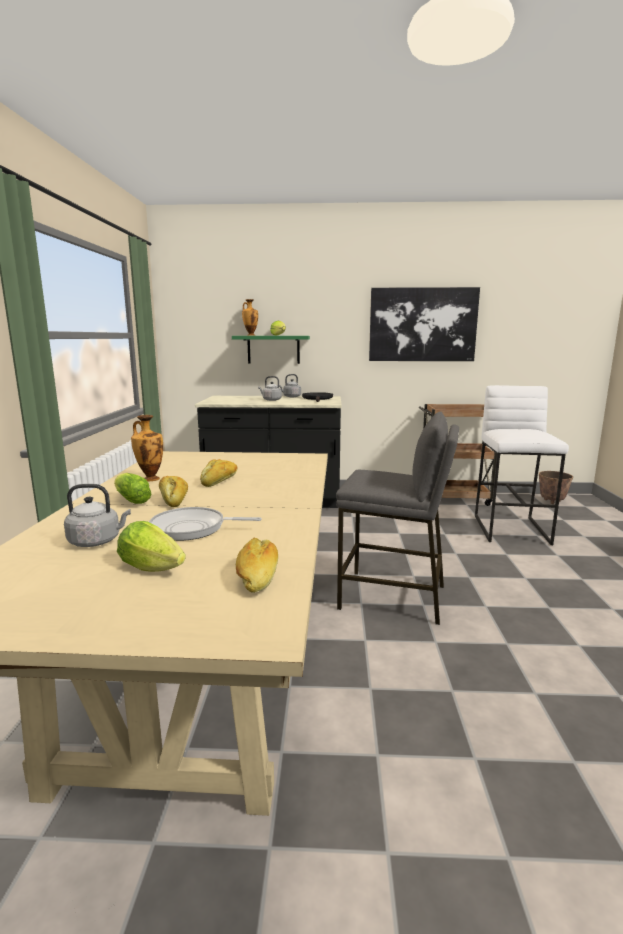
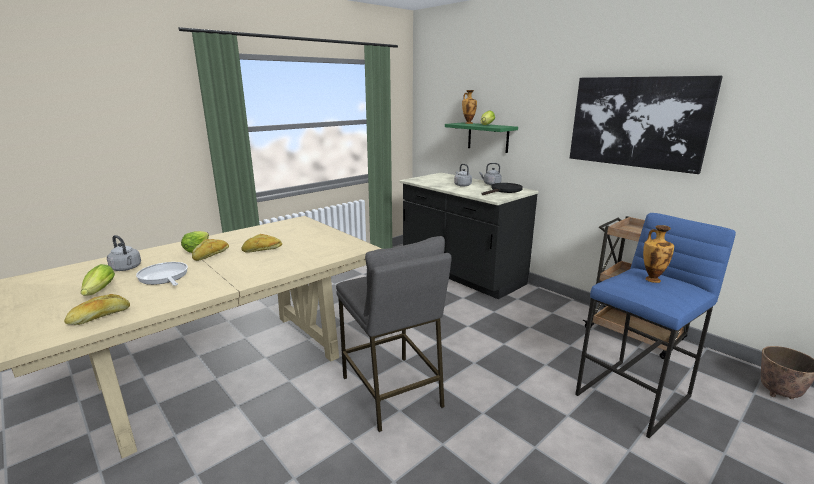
camera: 45 degrees right, 5 degrees up
(150, 479) = (244, 236): vase -> vase (652, 279)
(512, 529) = (634, 396): white stool -> blue stool

